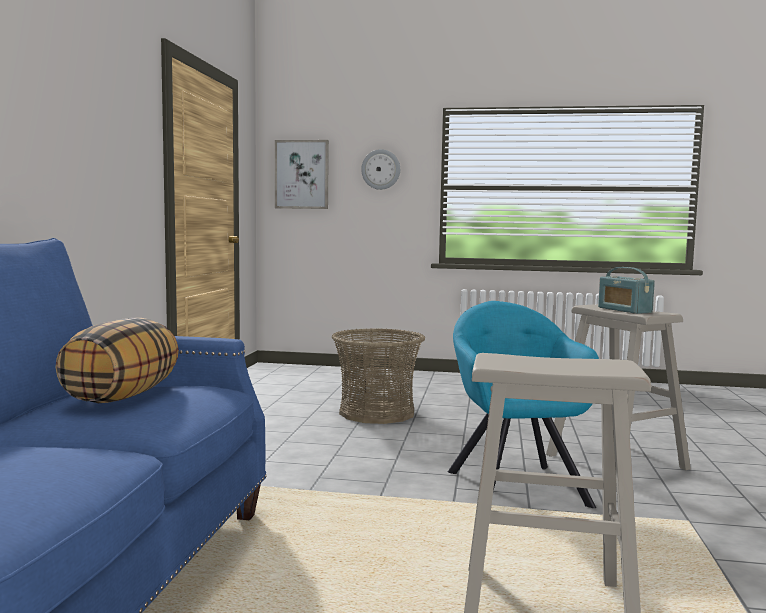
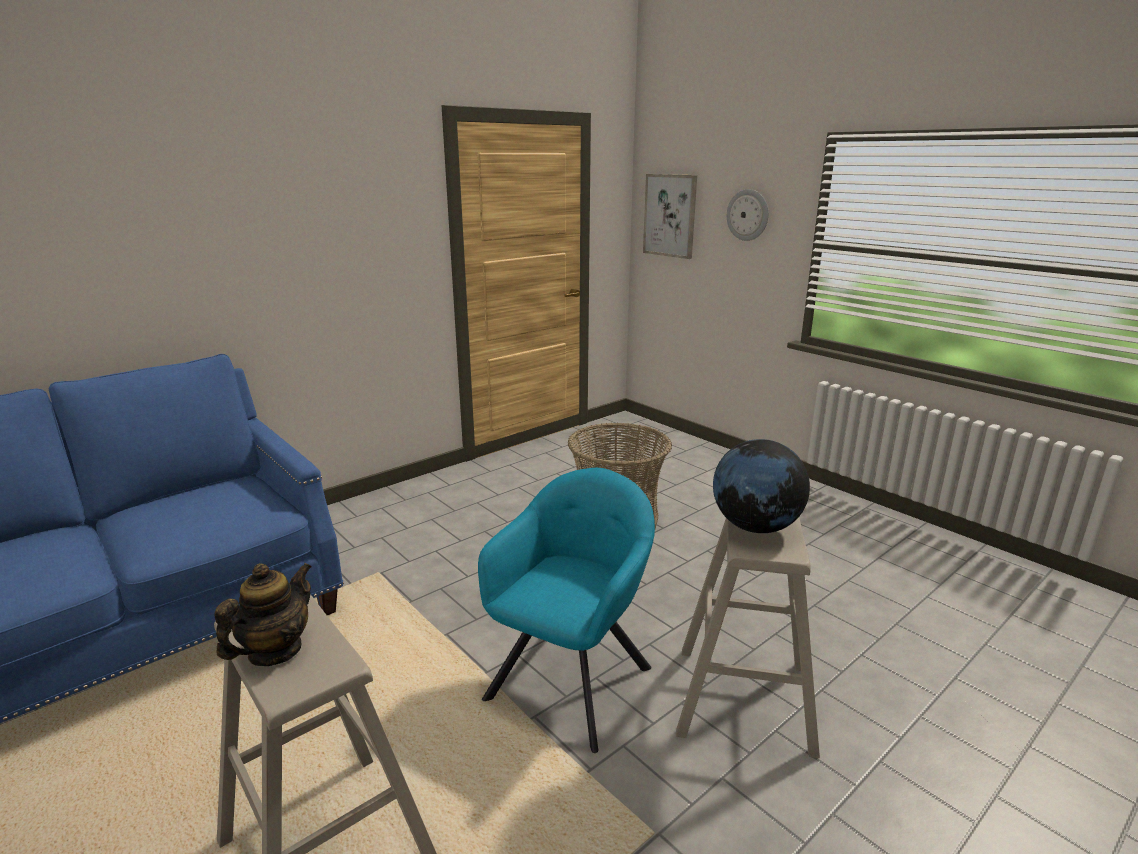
camera: 40 degrees right, 15 degrees up
(122, 396) = (204, 504): pillow -> none
(562, 366) = (275, 651): none -> teapot
(624, 310) = (755, 526): radio -> globe

